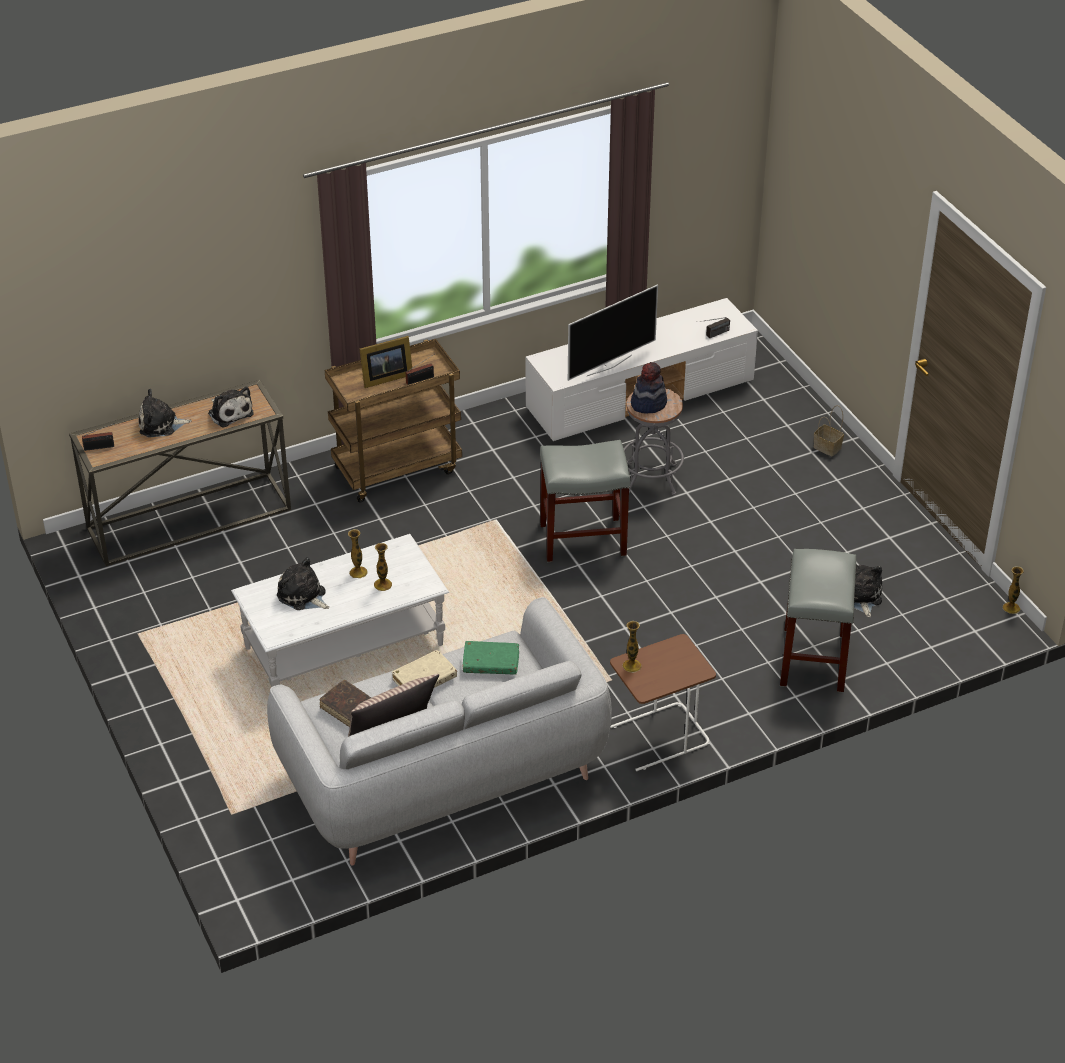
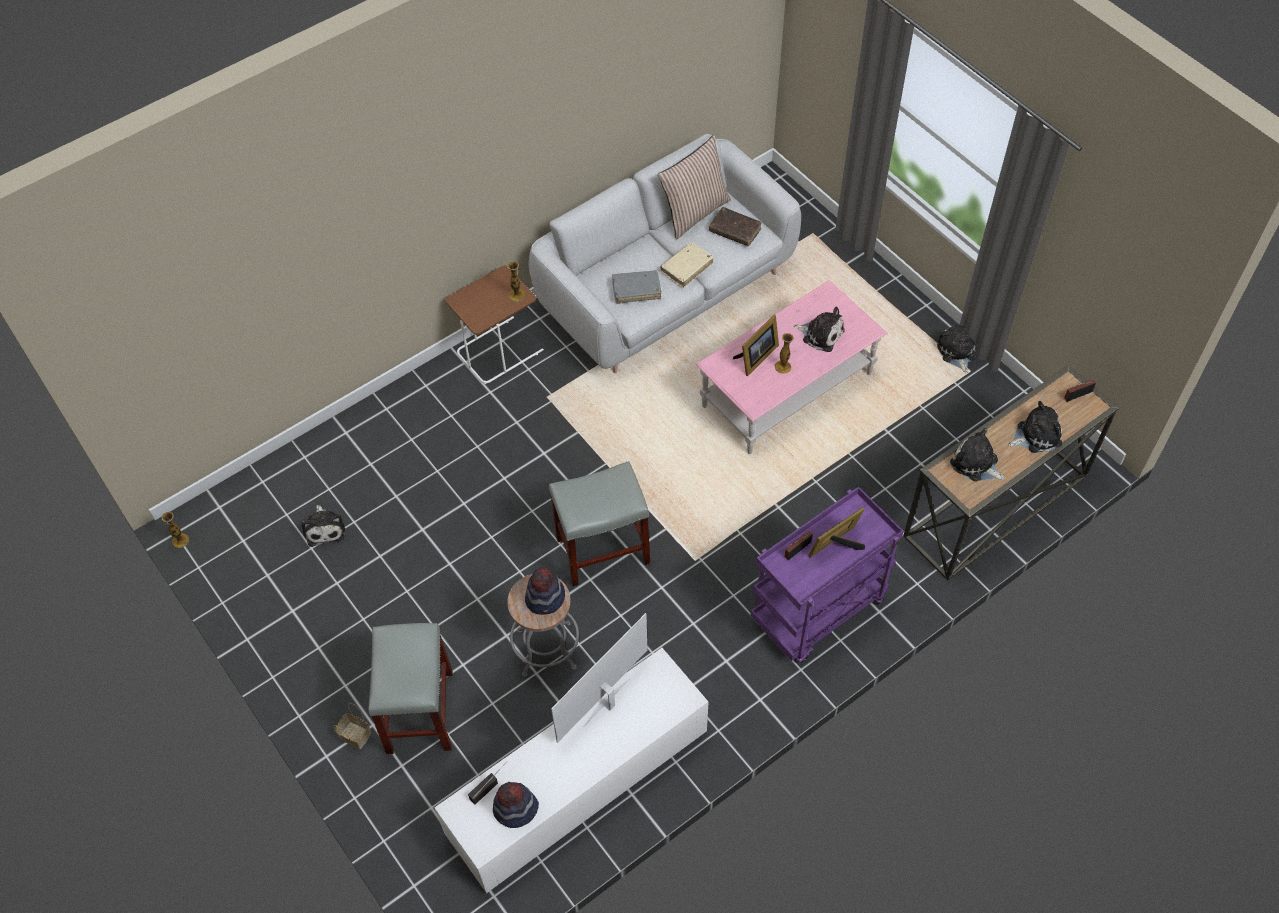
camera: 170 degrees right, 15 degrees up
(140, 654) = (957, 352): none -> plush toy
(344, 647) = (787, 389): white coffee table -> pink coffee table
(382, 584) = (756, 358): vase -> picture frame
(397, 468) = (818, 612): brown cart -> purple cart
(491, 663) = (636, 290): green book -> grey book
(694, 321) = (515, 809): none -> hat
(814, 660) = (370, 448): grey stool -> grey stool (419, 711)

